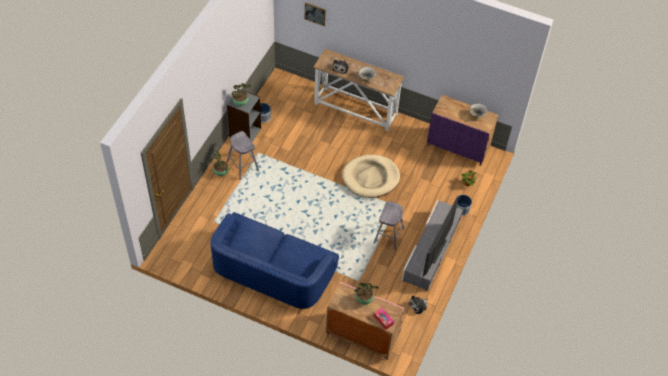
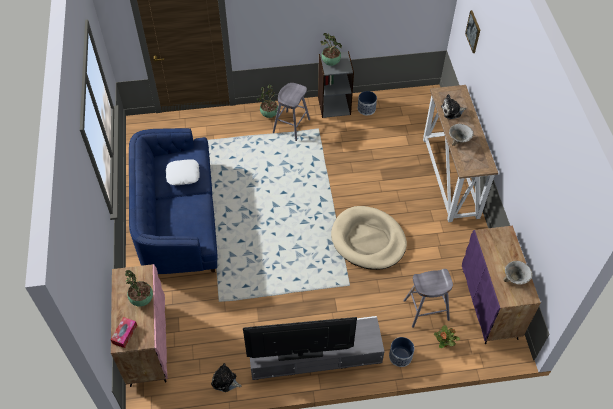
camera: 60 degrees right, 0 degrees up
(260, 240) = (183, 174): none -> white pillow
(388, 235) = (302, 299): grey stool -> grey stool (426, 310)

